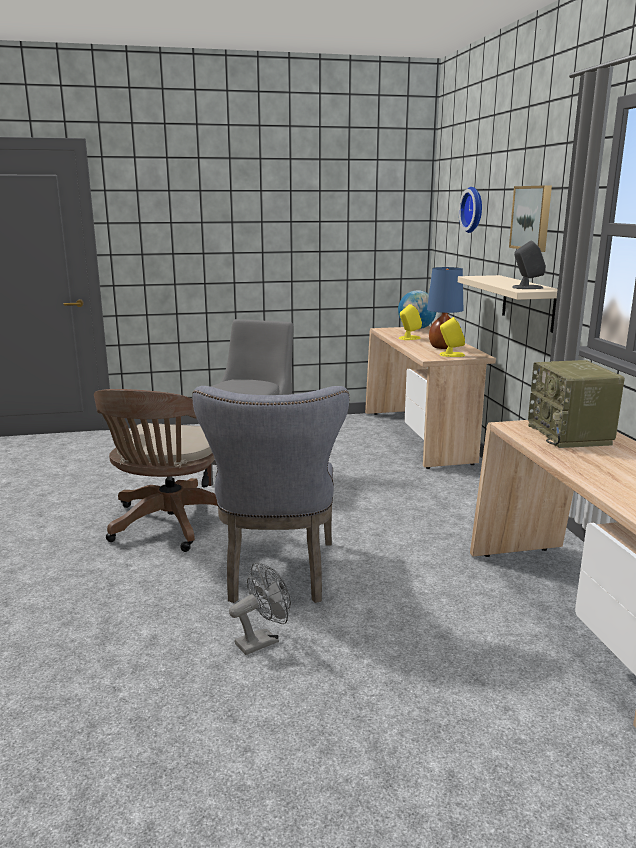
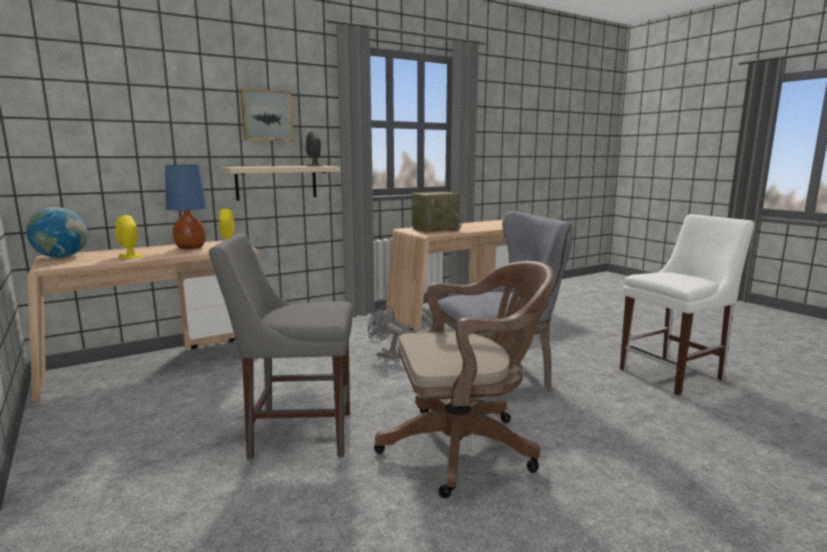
camera: 110 degrees left, 5 degrees down
(165, 742) = (674, 374): none -> white chair
(262, 641) = (573, 369): grey fan -> grey fan (385, 354)
(474, 209) = (141, 106): wall clock -> none

